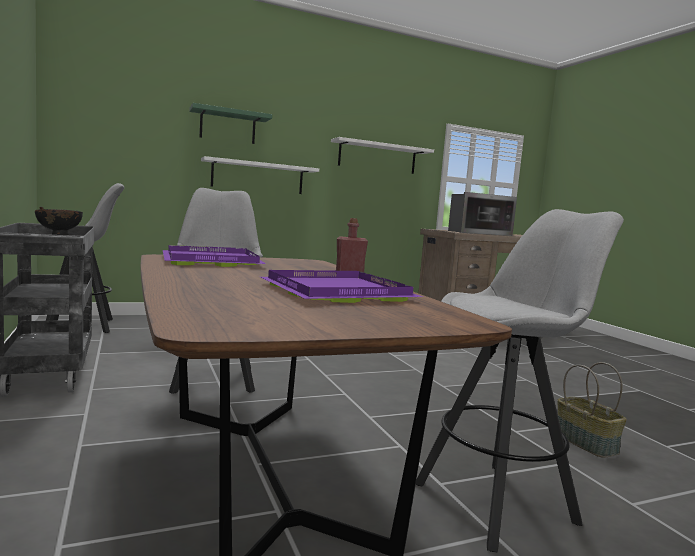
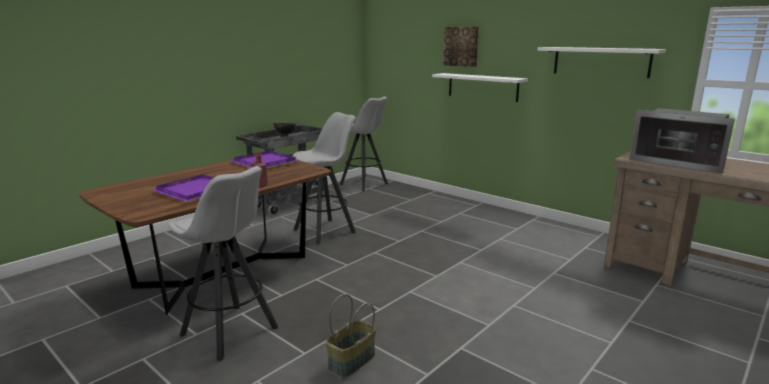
camera: 65 degrees right, 10 degrees up
(227, 126) = (461, 46): green shelf -> picture

